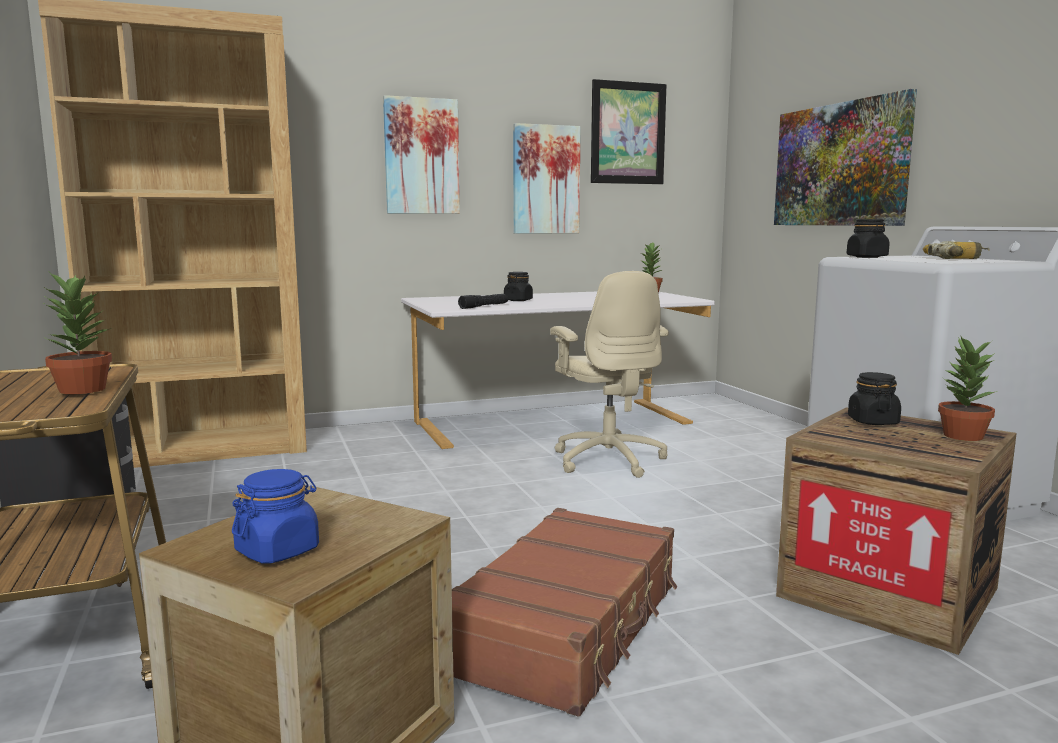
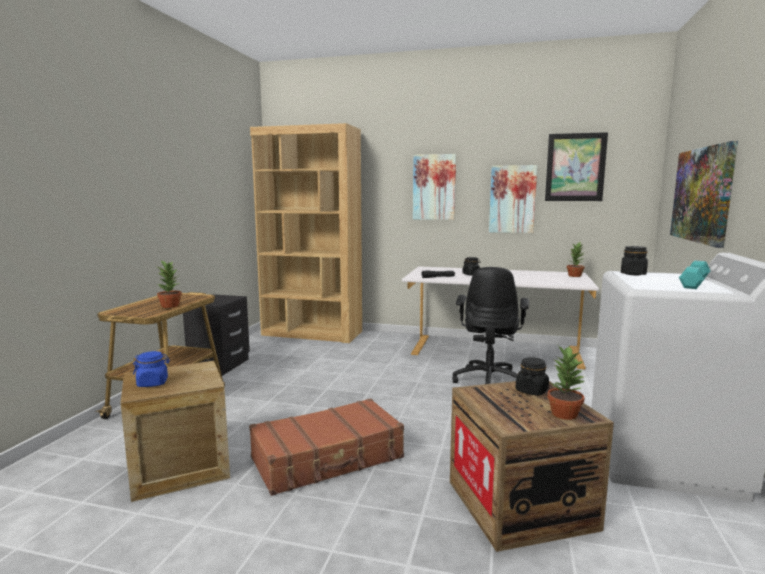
camera: 35 degrees right, 0 degrees up
(608, 460) = (489, 380): beige office chair -> black office chair
(958, 259) = (694, 283): power drill -> turquoise dumbbell

